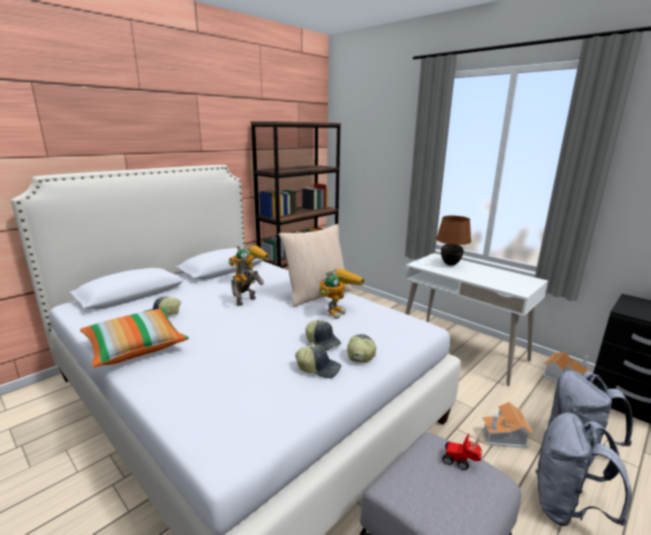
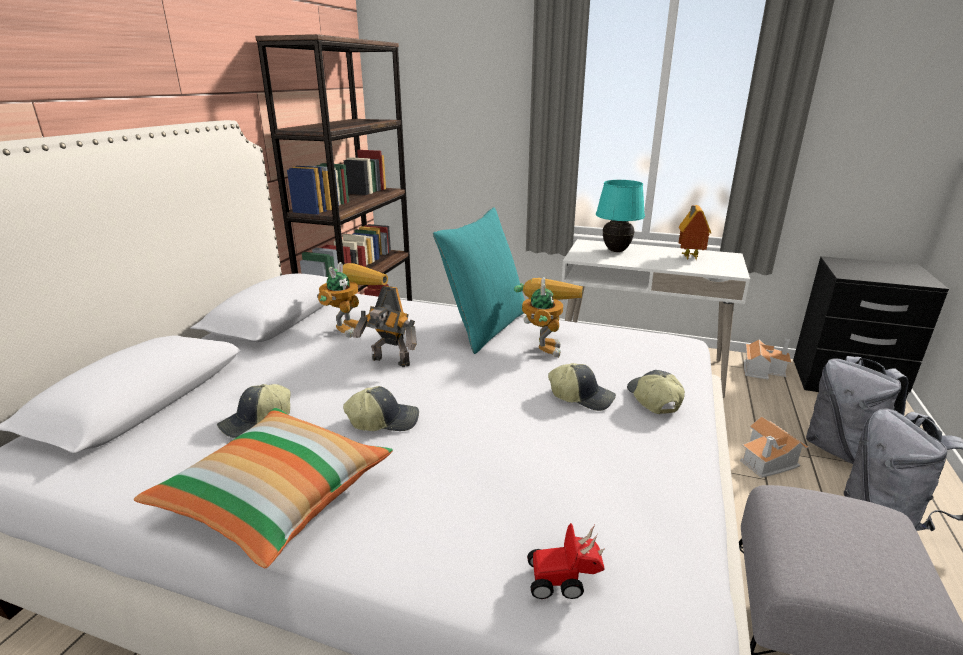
camera: 25 degrees left, 5 degrees up
(247, 301) = (389, 362): toy robot -> toy robot turned 105 degrees clockwise
(317, 294) = (485, 327): beige pillow -> turquoise pillow
(319, 368) = (626, 439): cap -> cap (384, 420)
(450, 264) = (616, 251): brown table lamp -> turquoise table lamp
(461, 461) = (841, 508): toy car -> toy car (564, 580)
(499, 276) = (688, 257): none -> toy house

